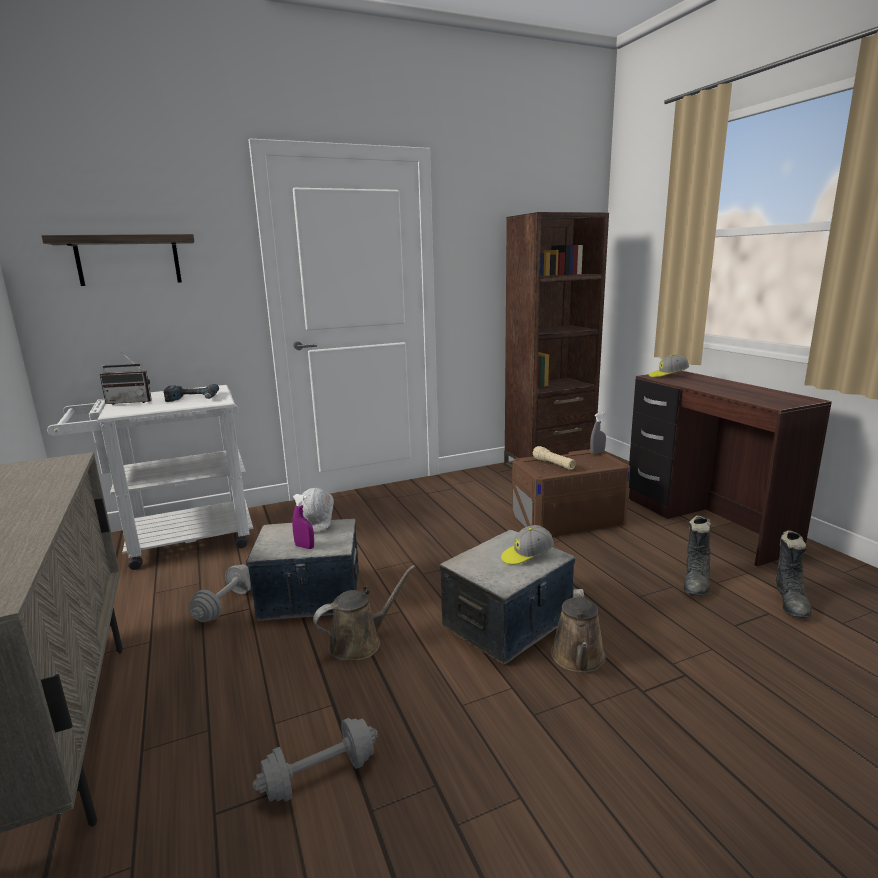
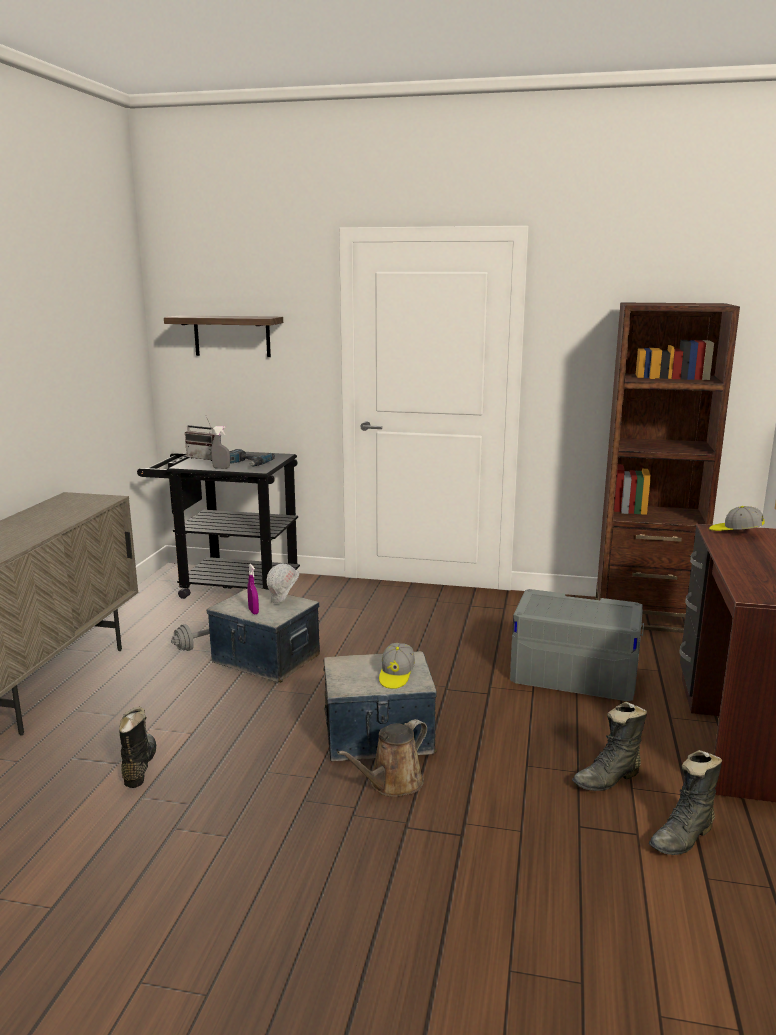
camera: 35 degrees right, 0 degrees up
(177, 541) = (229, 586): white cart -> black cart
(320, 776) = (139, 767): grey dumbbell -> black boot
(360, 642) = (256, 703): brown watering can -> none
(526, 556) = (396, 675): cap -> cap turned 90 degrees counterclockwise
(553, 464) = (557, 605): beige flashlight -> none
(567, 519) = (573, 675): brown storage box -> grey storage box
(597, 452) = (629, 607): grey spray bottle -> grey spray bottle (221, 468)

